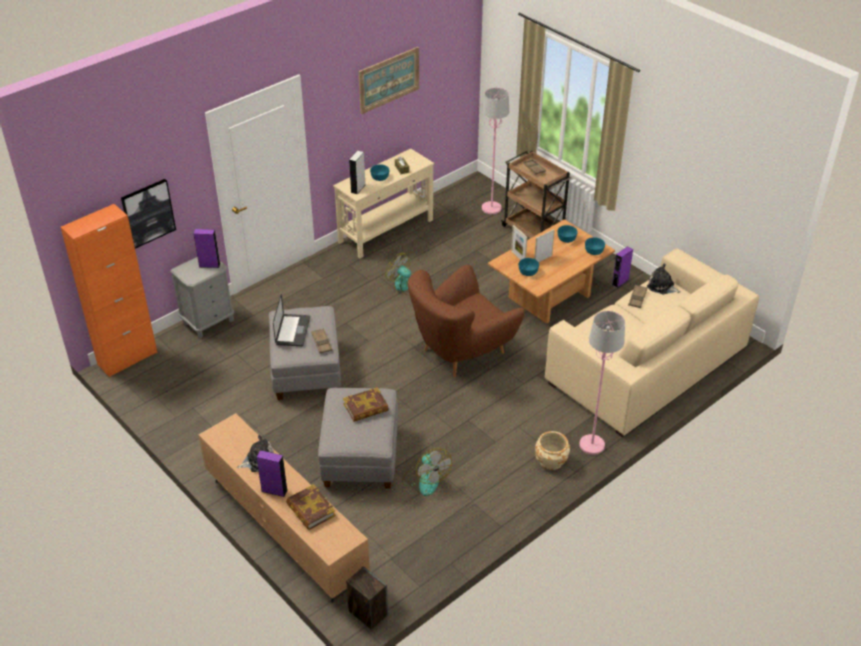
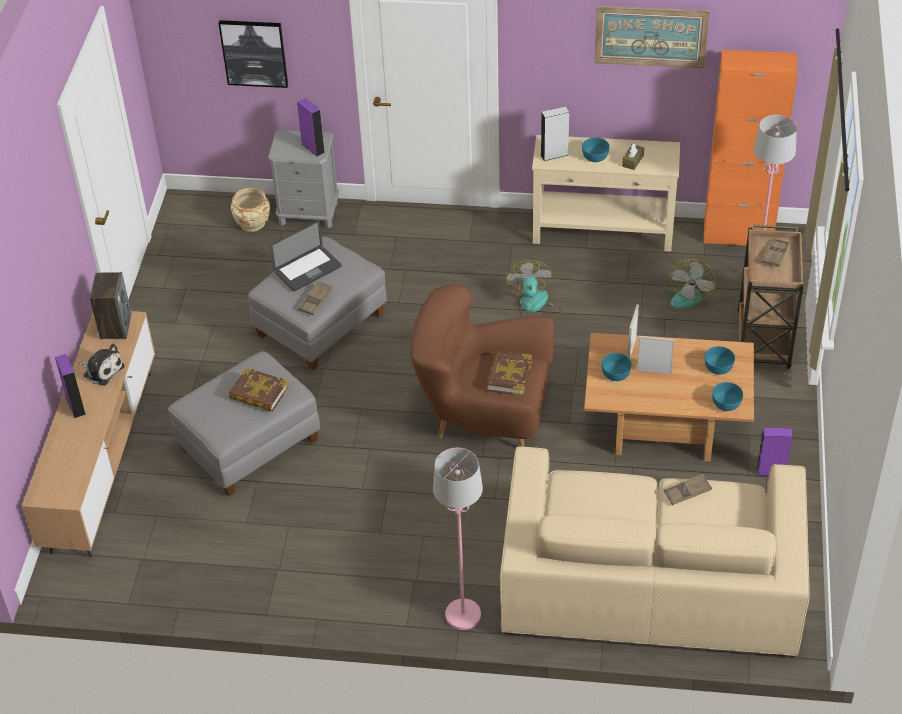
camera: 50 degrees right, 5 degrees up
(127, 358) = (200, 202): orange cabinet -> orange cabinet (738, 235)
(310, 510) = (76, 447): book -> book (508, 376)
(367, 613) = (60, 588): speaker -> speaker (115, 326)
(425, 479) = (269, 514): fan -> fan (688, 294)
(551, 461) = (400, 596): beige planter -> beige planter (252, 223)
(662, 286) = (738, 501): plush toy -> none

